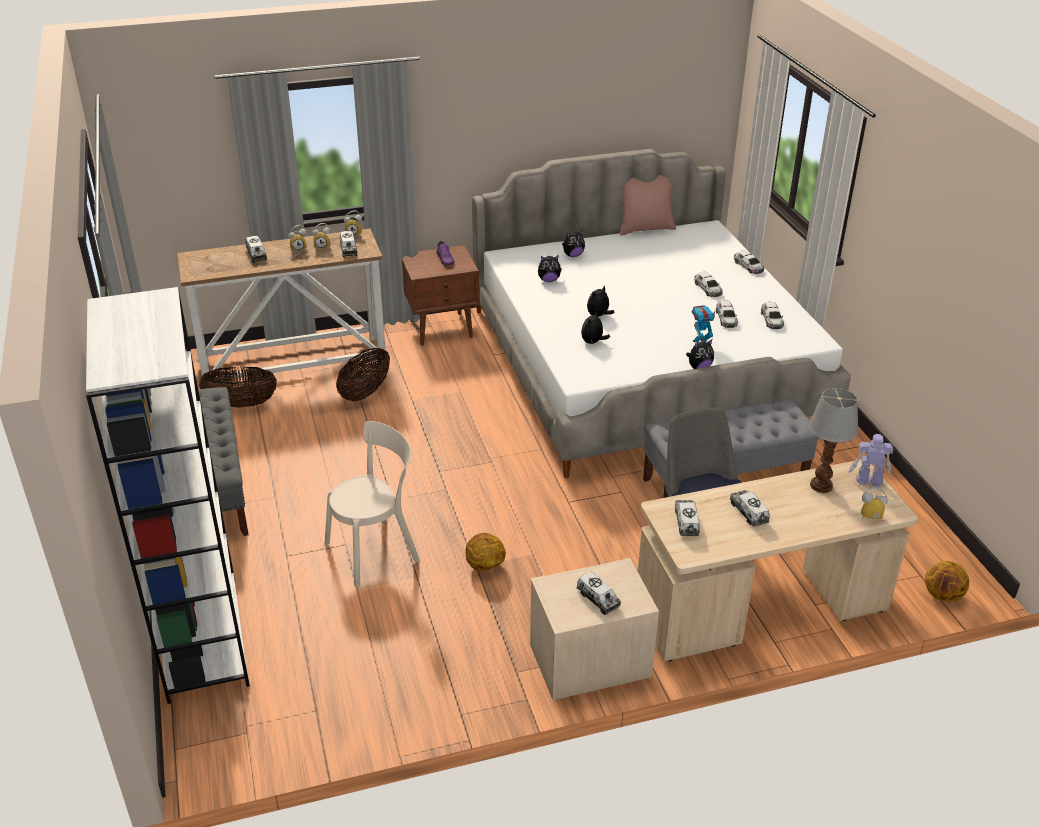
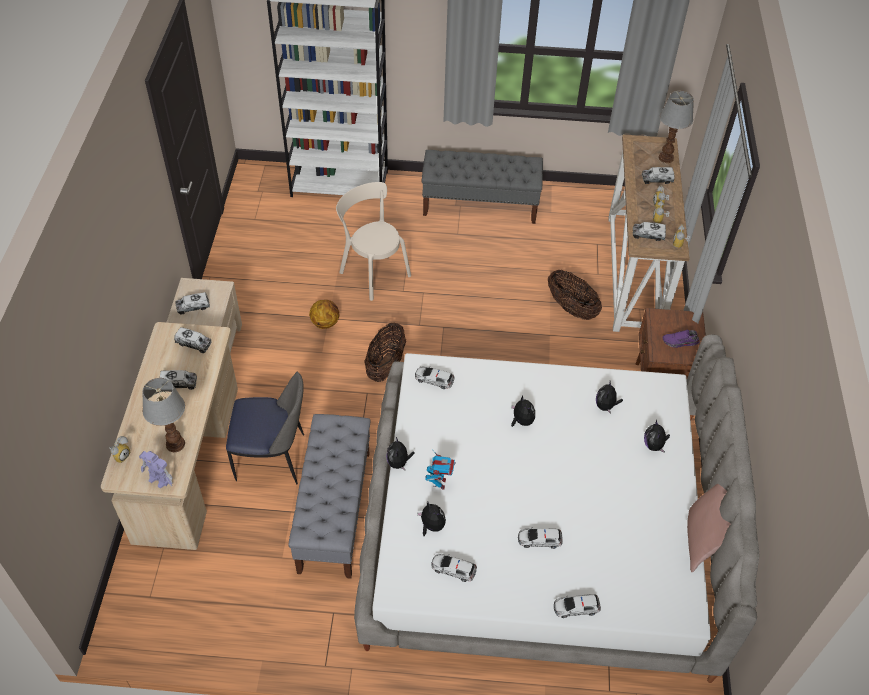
camera: 110 degrees right, 15 degrees up
(216, 254) = (666, 158): none -> table lamp
(241, 404) = (582, 234): basket -> basket (385, 365)
(376, 550) = (373, 272): beige chair -> beige chair turned 150 degrees clockwise
(593, 342) = (476, 399): plush toy -> plush toy (431, 526)
(726, 318) = (473, 527): toy car -> toy car (434, 379)
(868, 480) = (160, 479): toy robot -> toy robot turned 90 degrees clockwise
(942, 596) = (120, 598): basketball -> none

